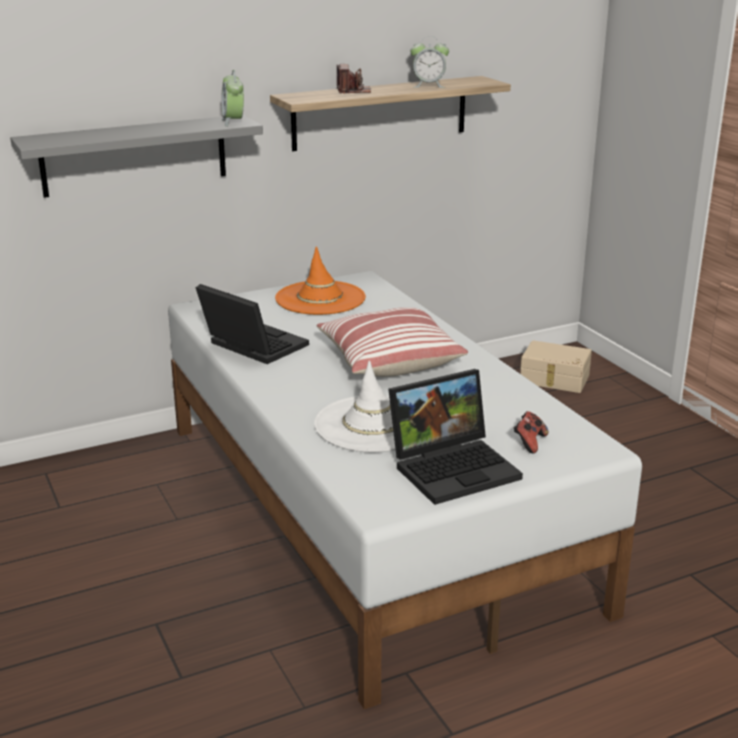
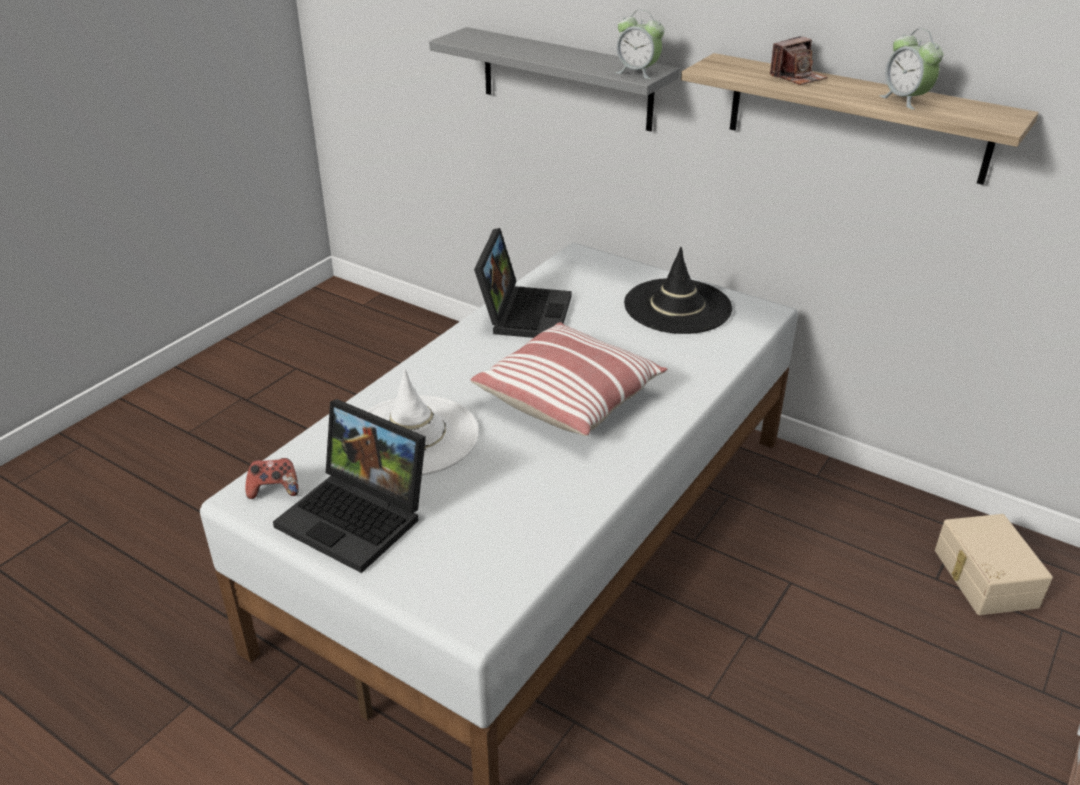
camera: 60 degrees right, 10 degrees up
(233, 122) = (637, 73): alarm clock -> alarm clock turned 105 degrees counterclockwise
(320, 298) = (677, 307): orange hat -> black hat
(529, 443) = (450, 554): game controller -> game controller (274, 489)

